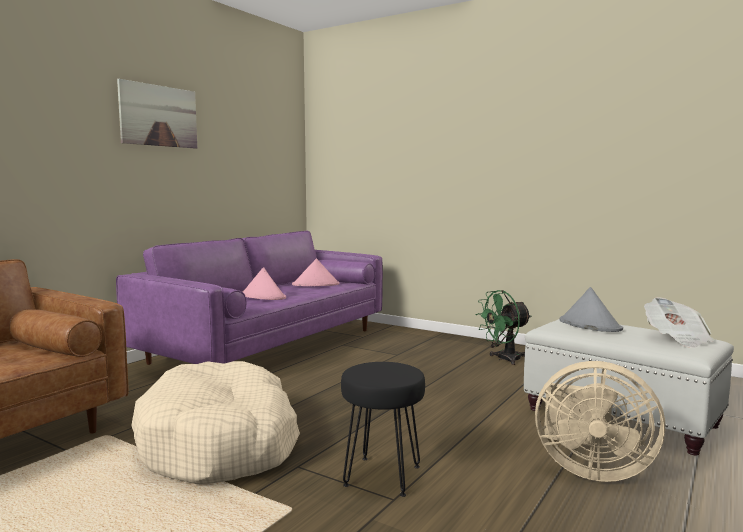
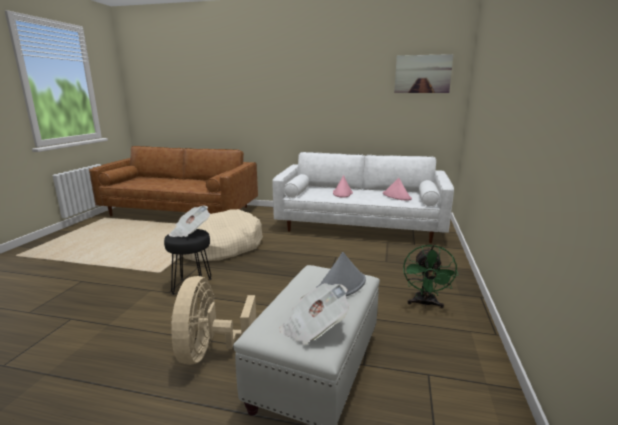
camera: 70 degrees right, 10 degrees up
(159, 116) = (328, 78): picture -> picture (422, 74)
(268, 345) = (360, 225): purple sofa -> white sofa
(371, 368) = (190, 232): none -> newspaper
(504, 359) = (425, 304): green fan -> green fan turned 120 degrees counterclockwise

